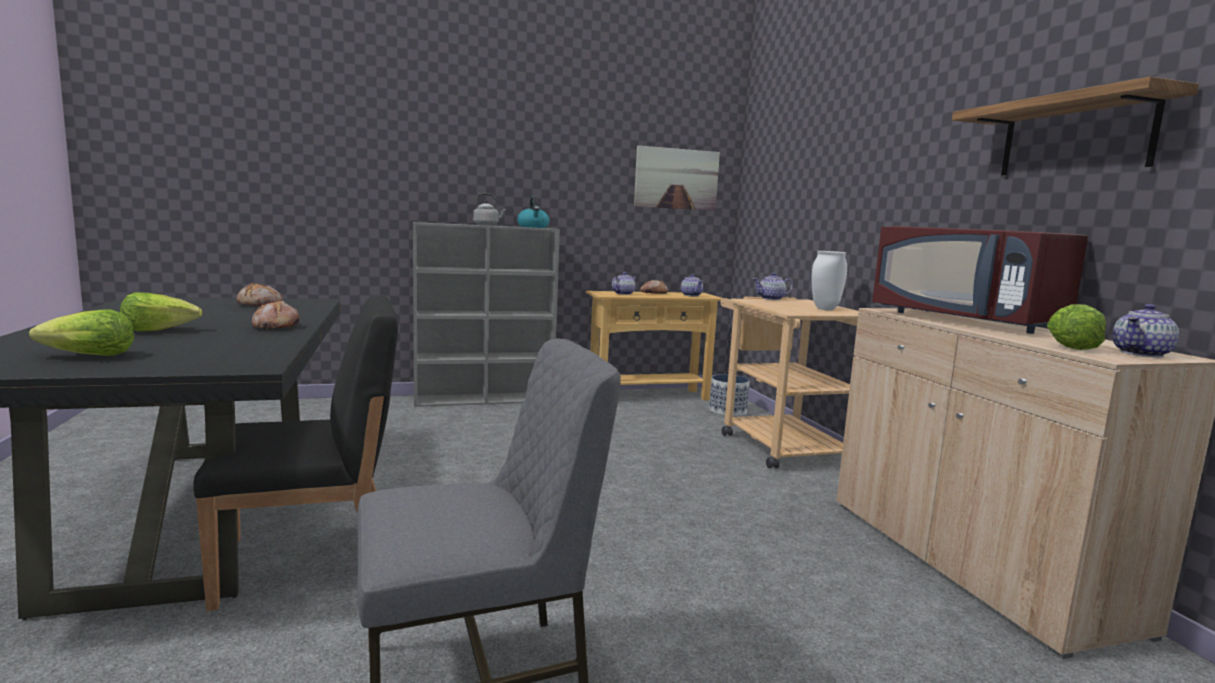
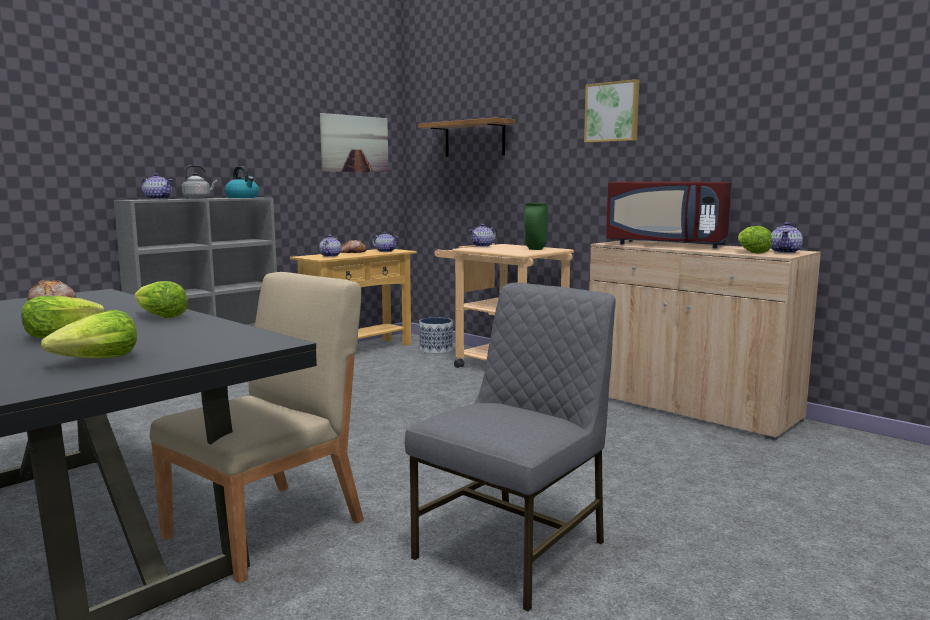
camera: 30 degrees left, 0 degrees up
(275, 326) = (159, 316): bread -> lettuce
(311, 560) = (268, 528): black chair -> beige chair
(447, 223) = (158, 199): none -> teapot
(826, 309) = (536, 249): white vase -> green vase
(941, 134) = (612, 112): none -> picture
(1075, 137) = (714, 119): shelf -> shelf (474, 139)

